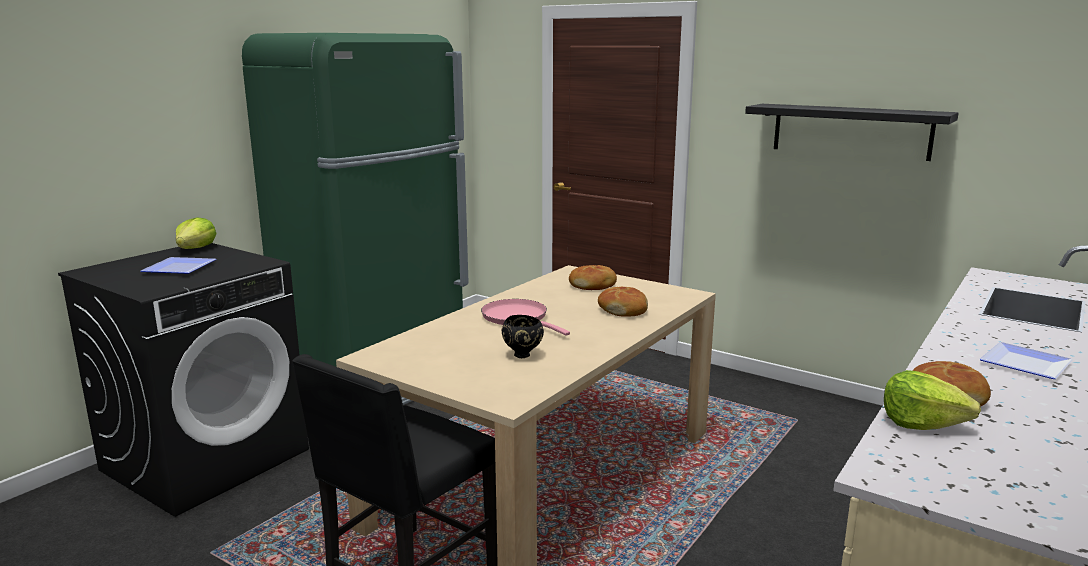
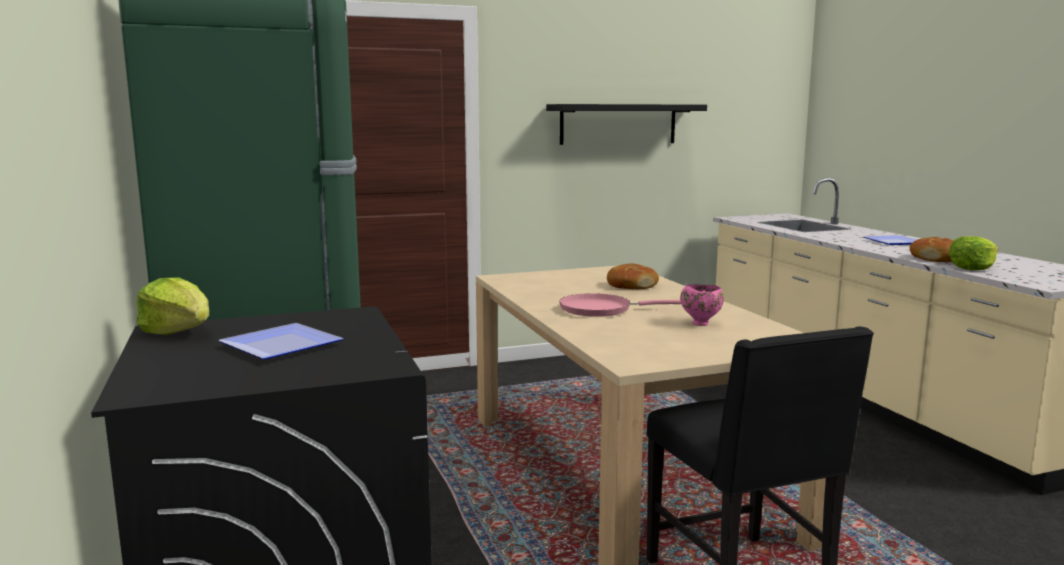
camera: 55 degrees left, 5 degrees down
(523, 355) = (701, 323): black bowl -> pink bowl
(593, 285) = (552, 280): bread -> none

